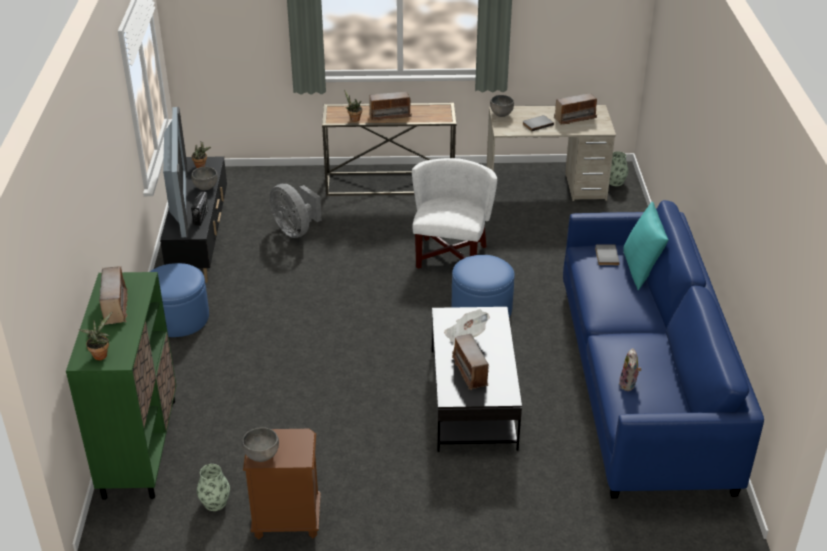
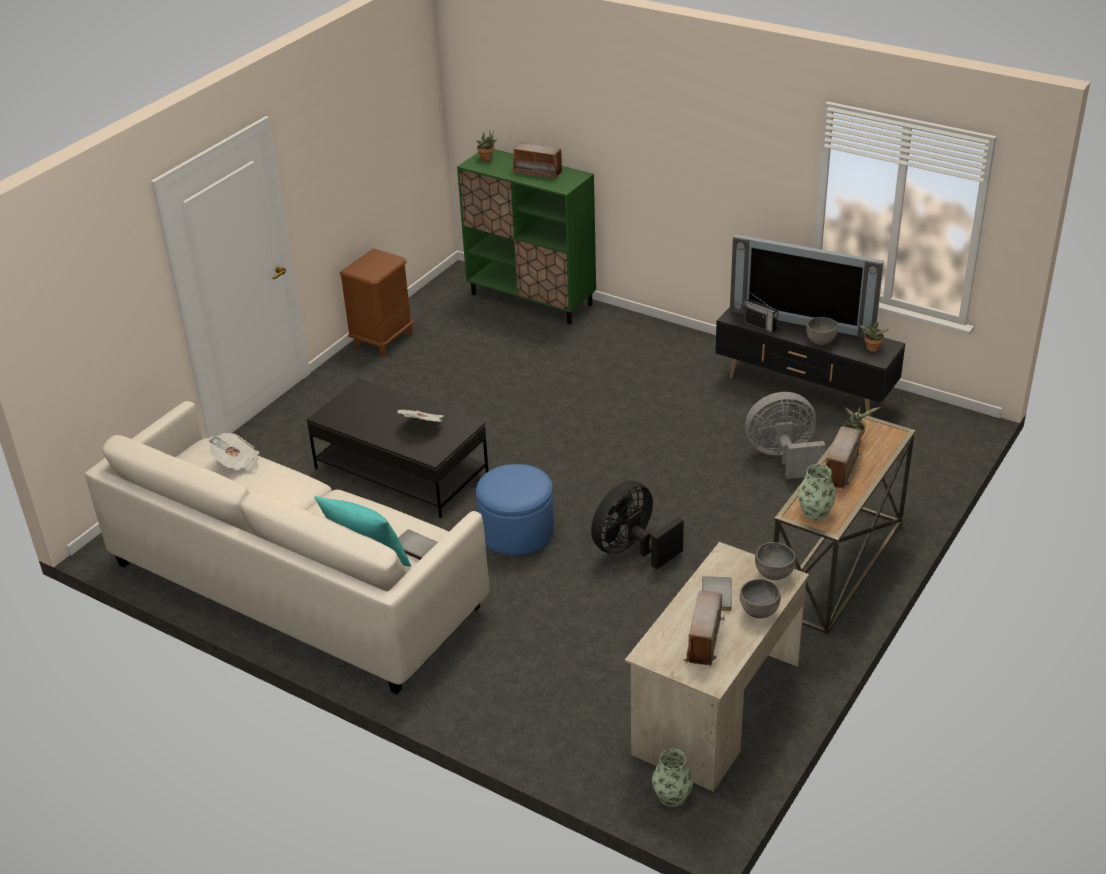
camera: 125 degrees right, 0 degrees up
(178, 318) = (684, 350): blue ottoman -> none
(215, 502) = (437, 316): vase -> vase (815, 511)
(262, 455) = (375, 256): grey bowl -> grey bowl (758, 612)
(450, 256) = (632, 550): white armchair -> black fan
(470, 372) = (376, 409): radio -> none
(629, 385) = (237, 463): plush toy -> newspaper
(643, 384) = (295, 586): blue sofa -> white sofa

